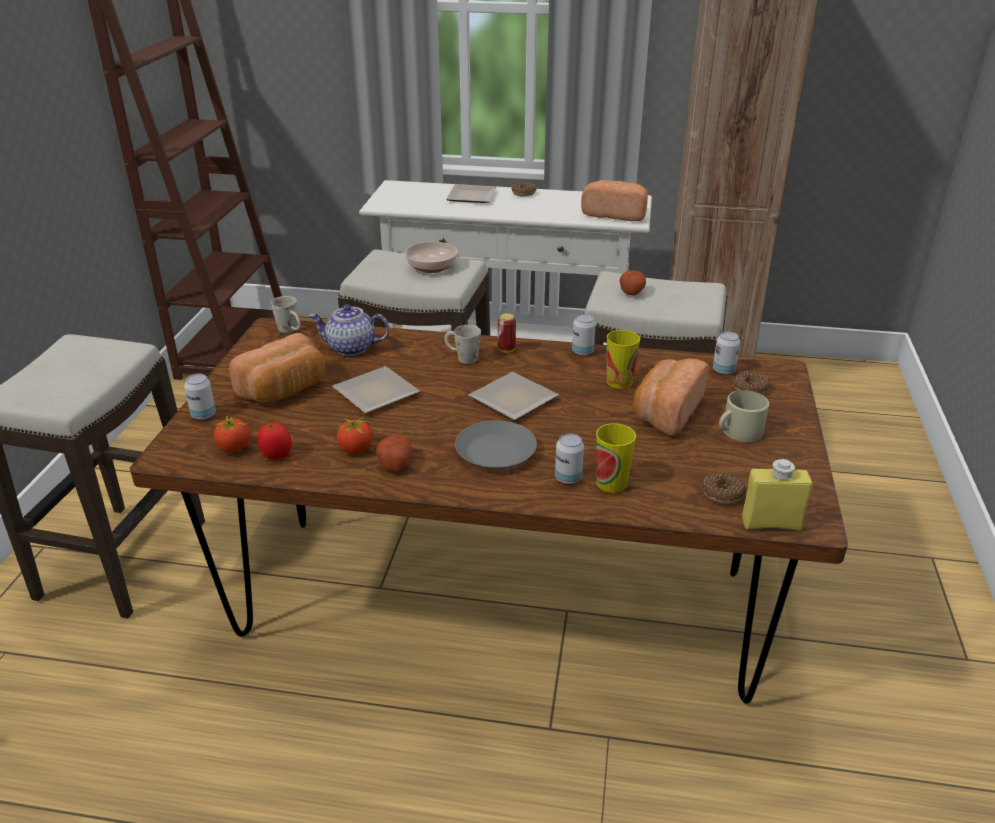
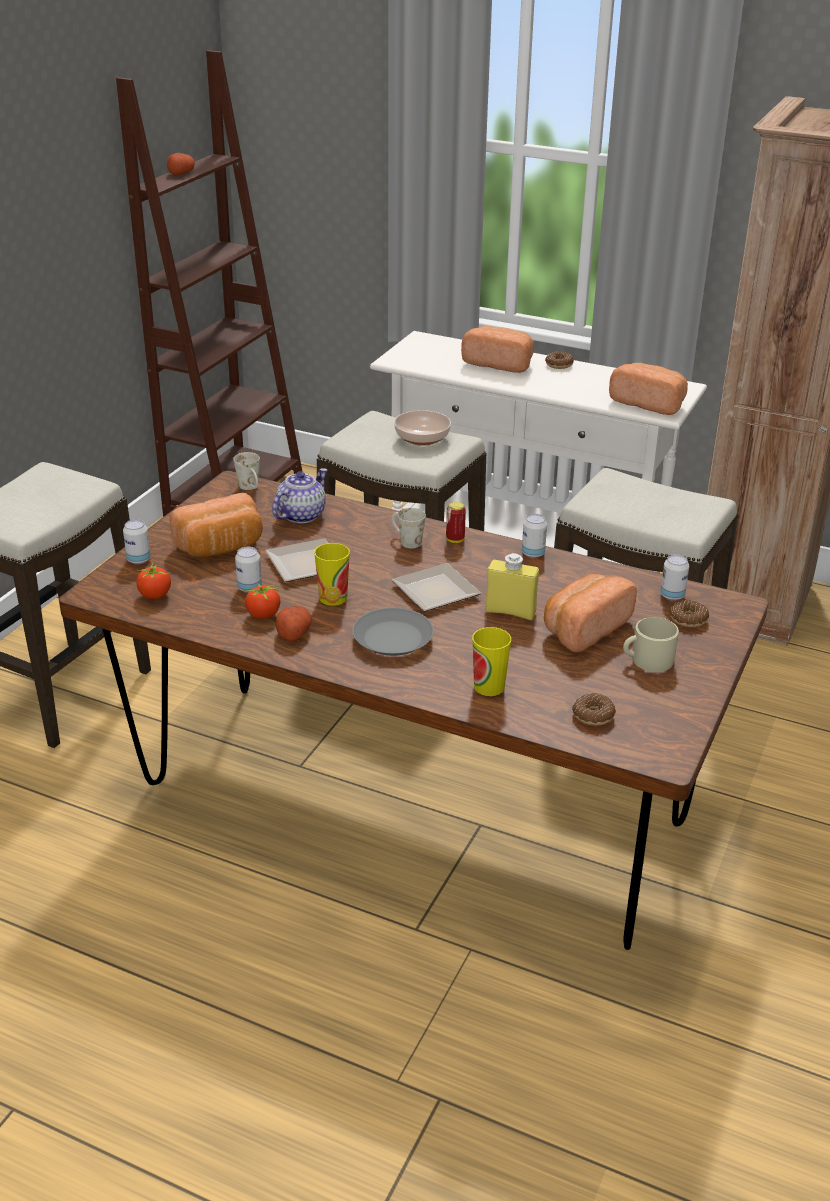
camera: 15 degrees right, 0 degrees up
(276, 455) = (189, 608): tomato -> none
(350, 348) = (301, 515): teapot -> teapot turned 105 degrees clockwise
(472, 197) = (499, 363): plate -> bread
(568, 478) = (449, 675): can -> can (249, 588)
(619, 382) = (553, 590): cup -> cup (333, 598)
(631, 291) = (623, 495): potato -> potato (181, 173)
(771, 523) = (624, 751): yellow bottle -> yellow bottle (510, 612)

